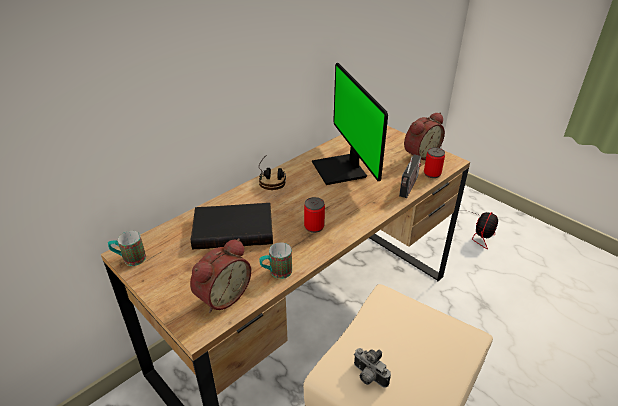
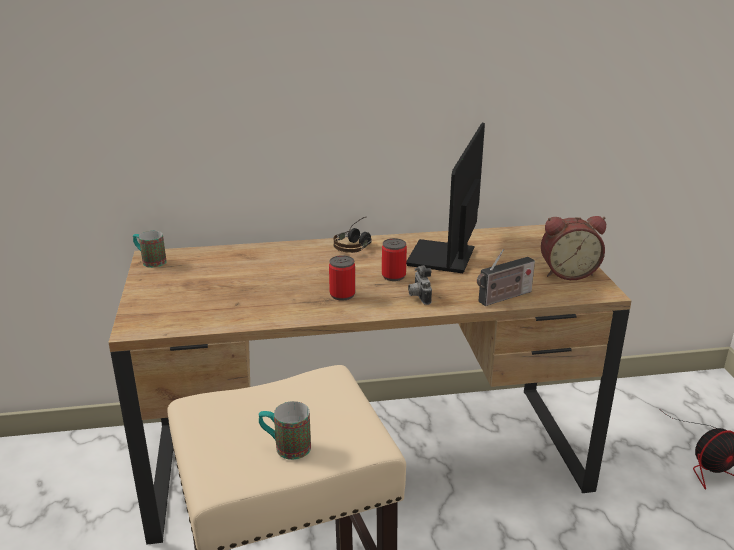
camera: 35 degrees right, 10 degrees down
(222, 295) = (185, 313): alarm clock -> none
(234, 228) = (264, 270): black book -> none
(276, 272) = (254, 315): mug -> mug (285, 447)
(368, 377) = (223, 423): camera -> camera (418, 297)
(432, 174) = (555, 295): can -> can (393, 276)

